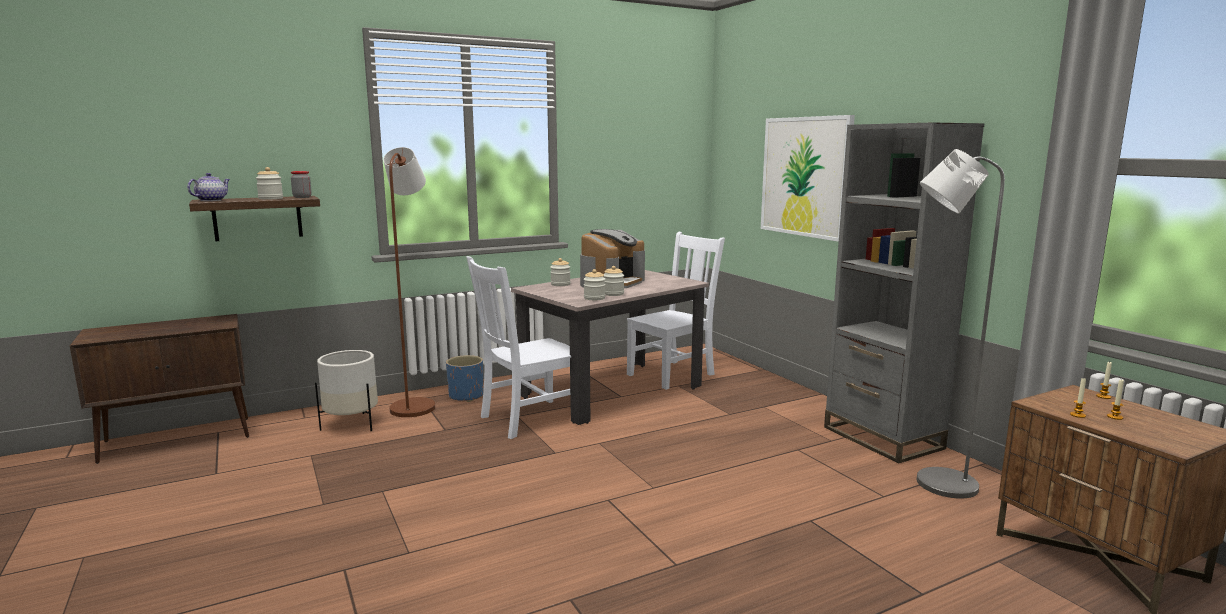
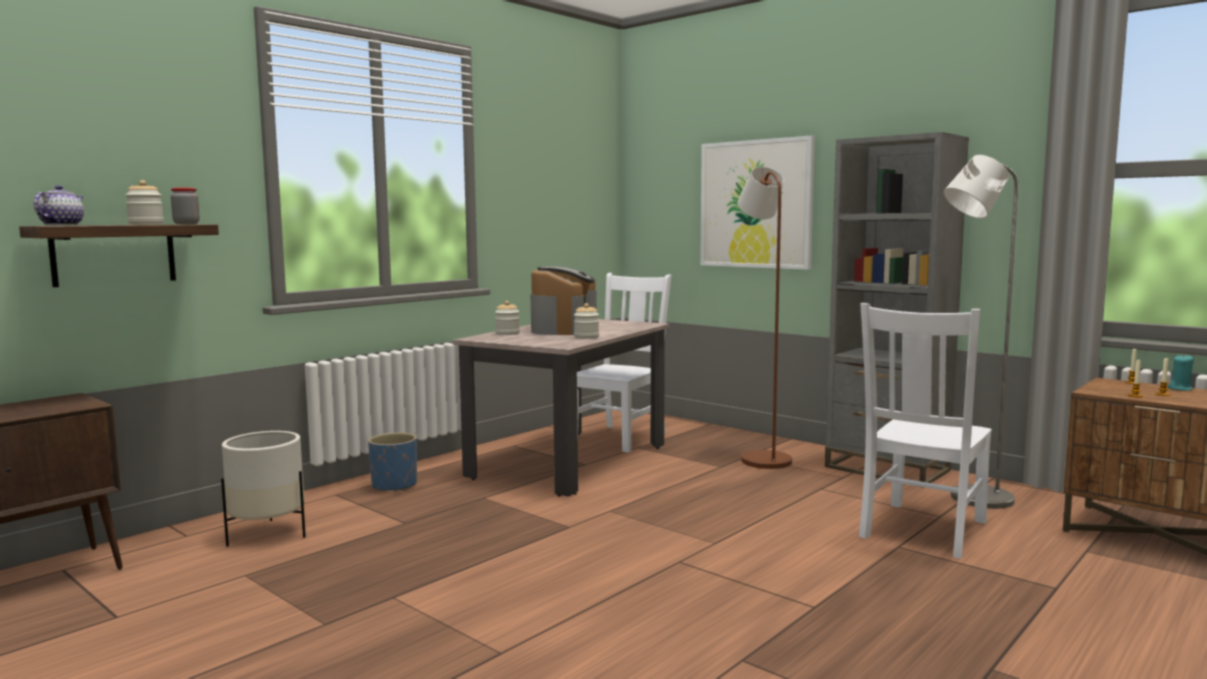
camera: 20 degrees left, 5 degrees down
(415, 405) = (336, 503): brown floor lamp -> brown floor lamp (761, 458)
(528, 419) = (499, 499): white chair -> white chair (922, 530)
(594, 298) = (572, 341): jar -> none
(1149, 412) = (1180, 389): none -> turquoise candle

